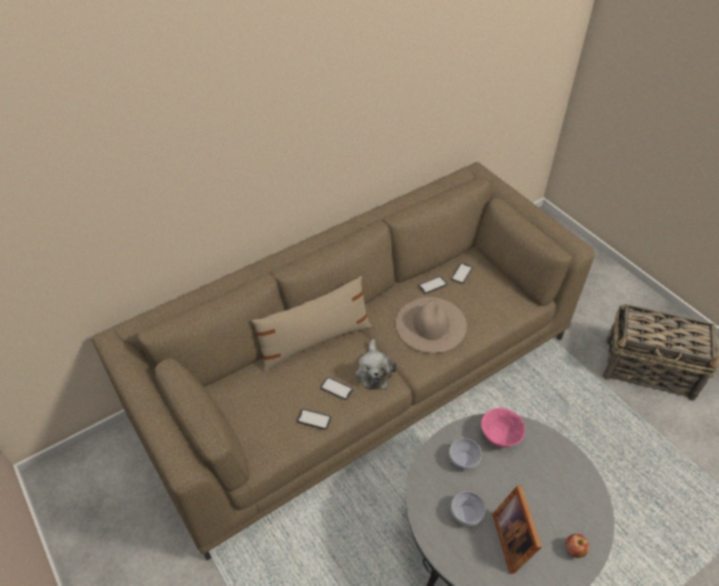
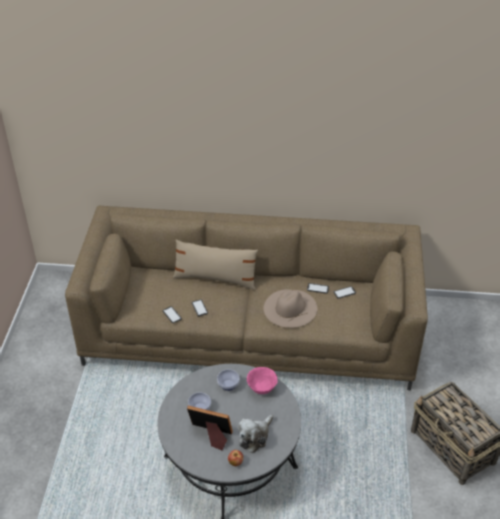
camera: 40 degrees right, 5 degrees down
(374, 371) = (230, 312): plush toy -> plush toy (255, 437)
(514, 538) = (211, 435): picture frame -> picture frame turned 75 degrees clockwise

